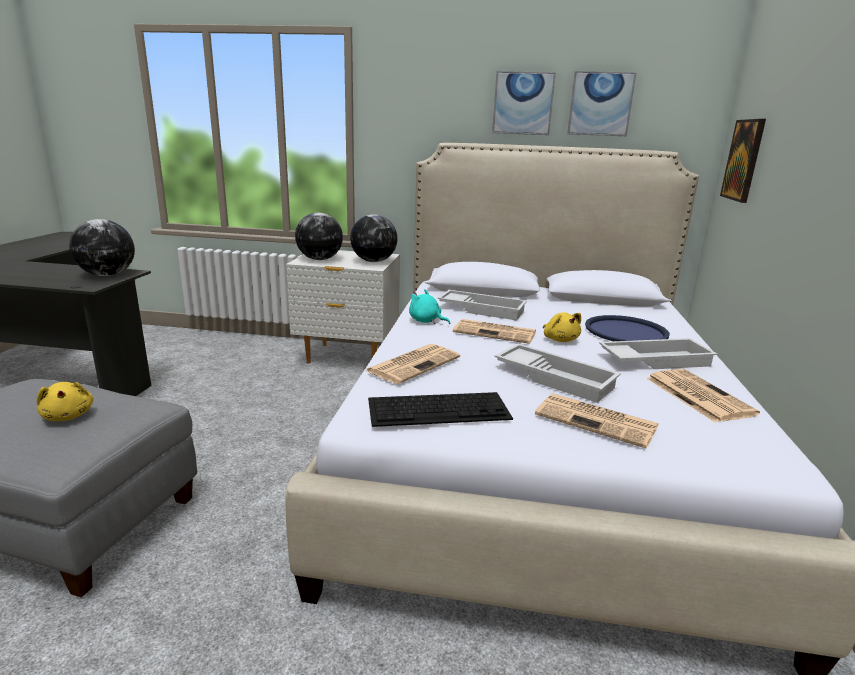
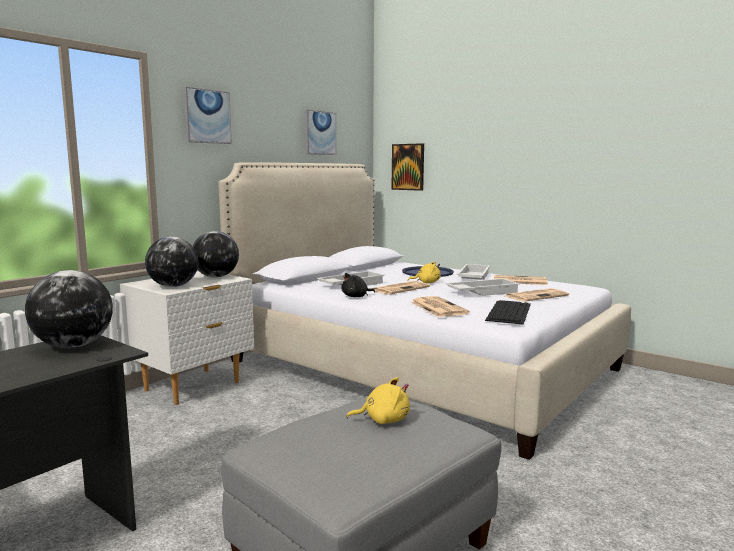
camera: 60 degrees left, 10 degrees down
(426, 321) = (356, 296): turquoise plush toy -> black plush toy
(523, 103) = (279, 131): picture -> picture (207, 116)

